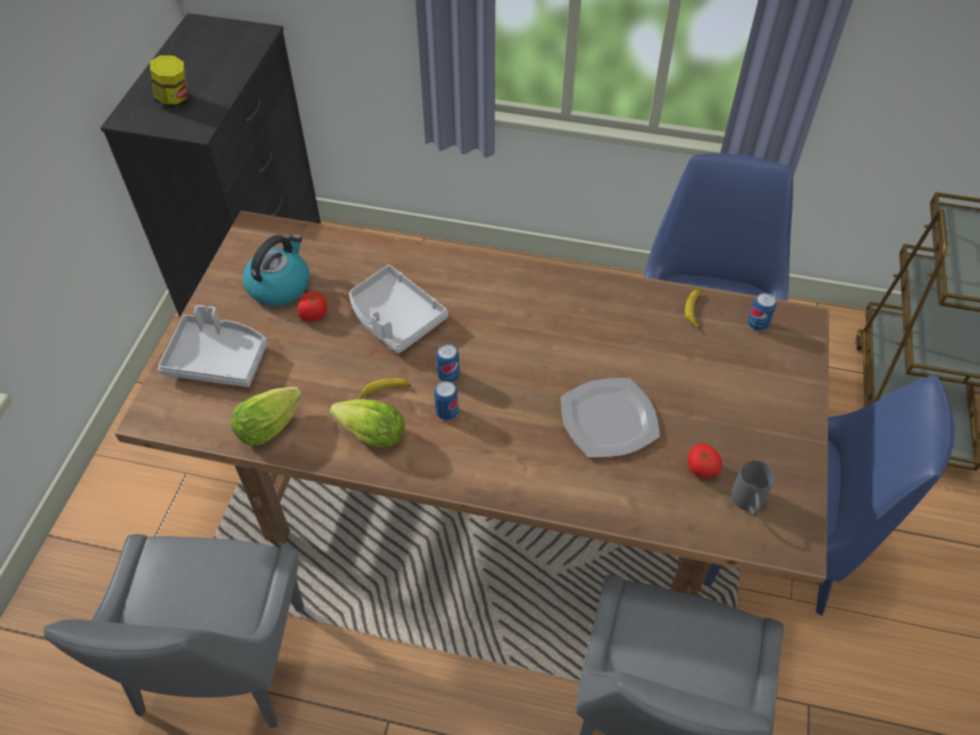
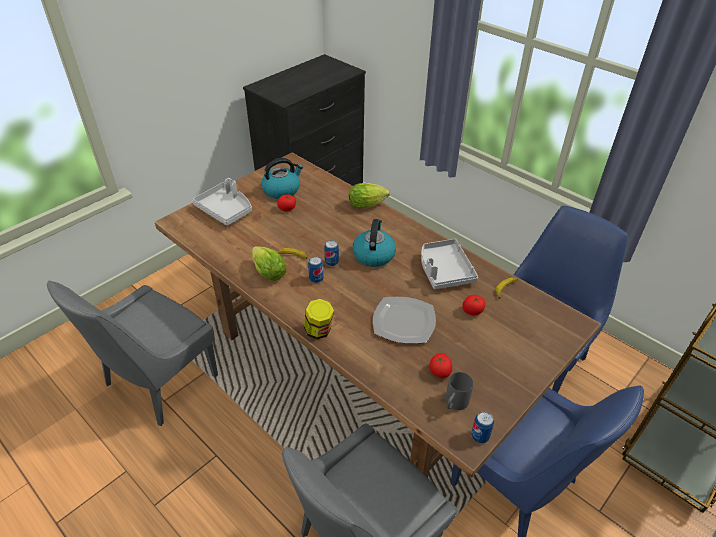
camera: 30 degrees right, 10 degrees down
(175, 100) = (285, 86): jar -> jar (319, 331)
(272, 424) = (225, 248): lettuce -> lettuce (369, 204)
(395, 318) = (326, 225): grey tray -> grey tray (444, 270)
(496, 336) = (373, 254): none -> kettle
(679, 362) = (472, 311): none -> tomato
(757, 324) = (541, 312): can -> can (480, 436)

